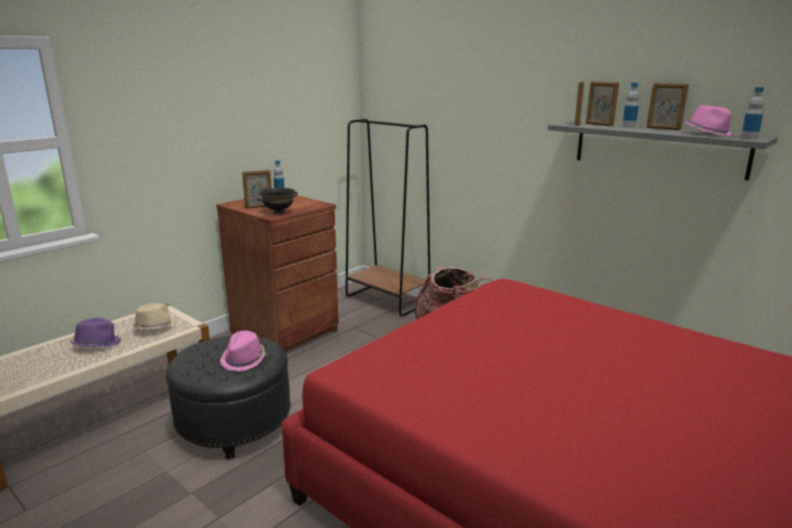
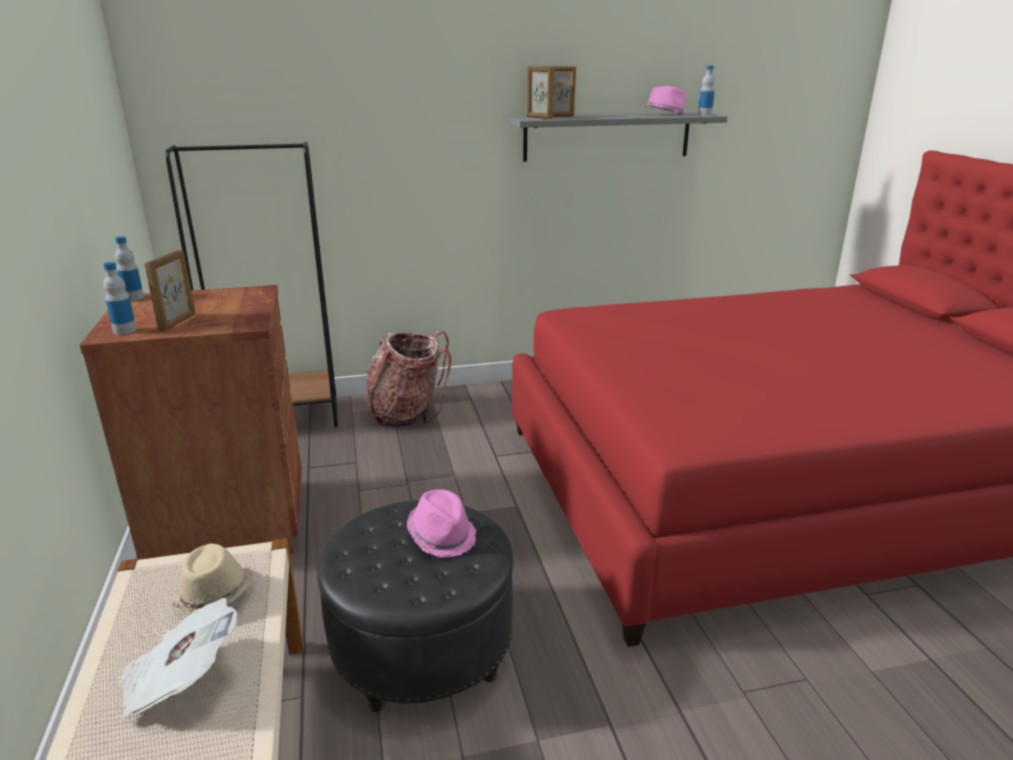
camera: 55 degrees left, 5 degrees up
(96, 344) = (180, 680): purple hat -> newspaper
(278, 212) = (239, 317): black bowl -> none
(628, 126) = (586, 115): bottle -> bottle (125, 330)
(663, 129) = (616, 114): picture frame -> none

